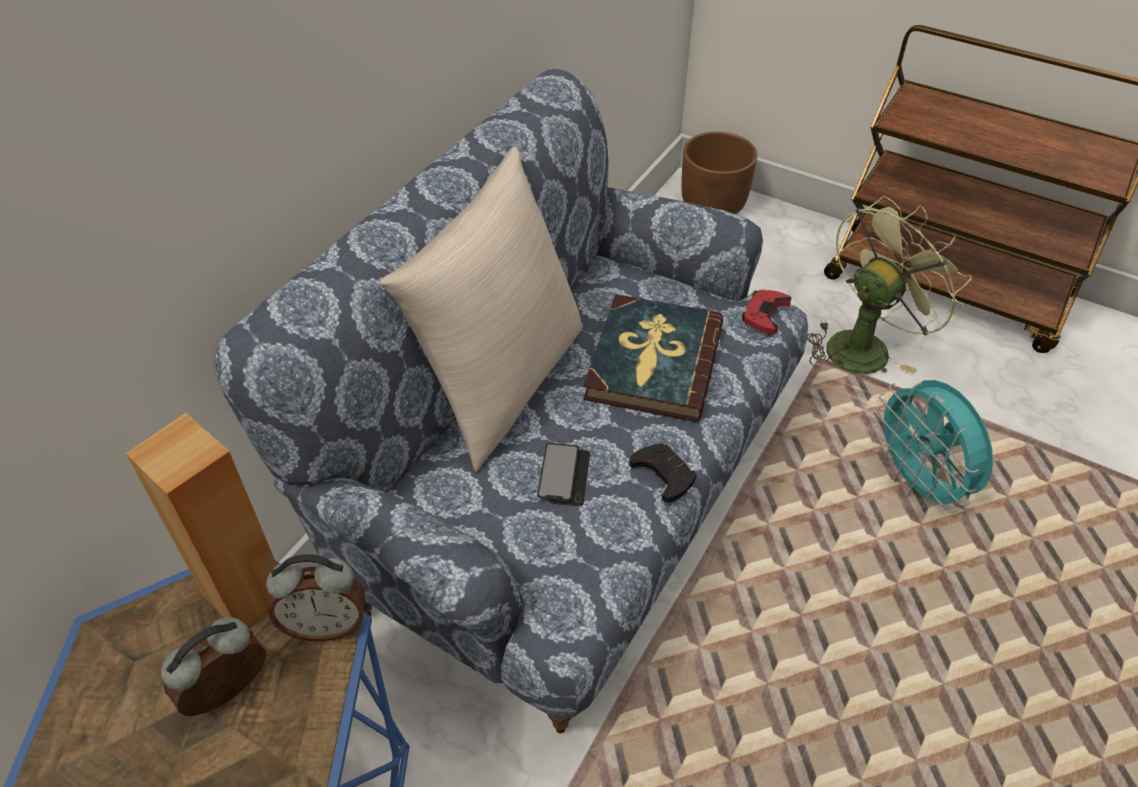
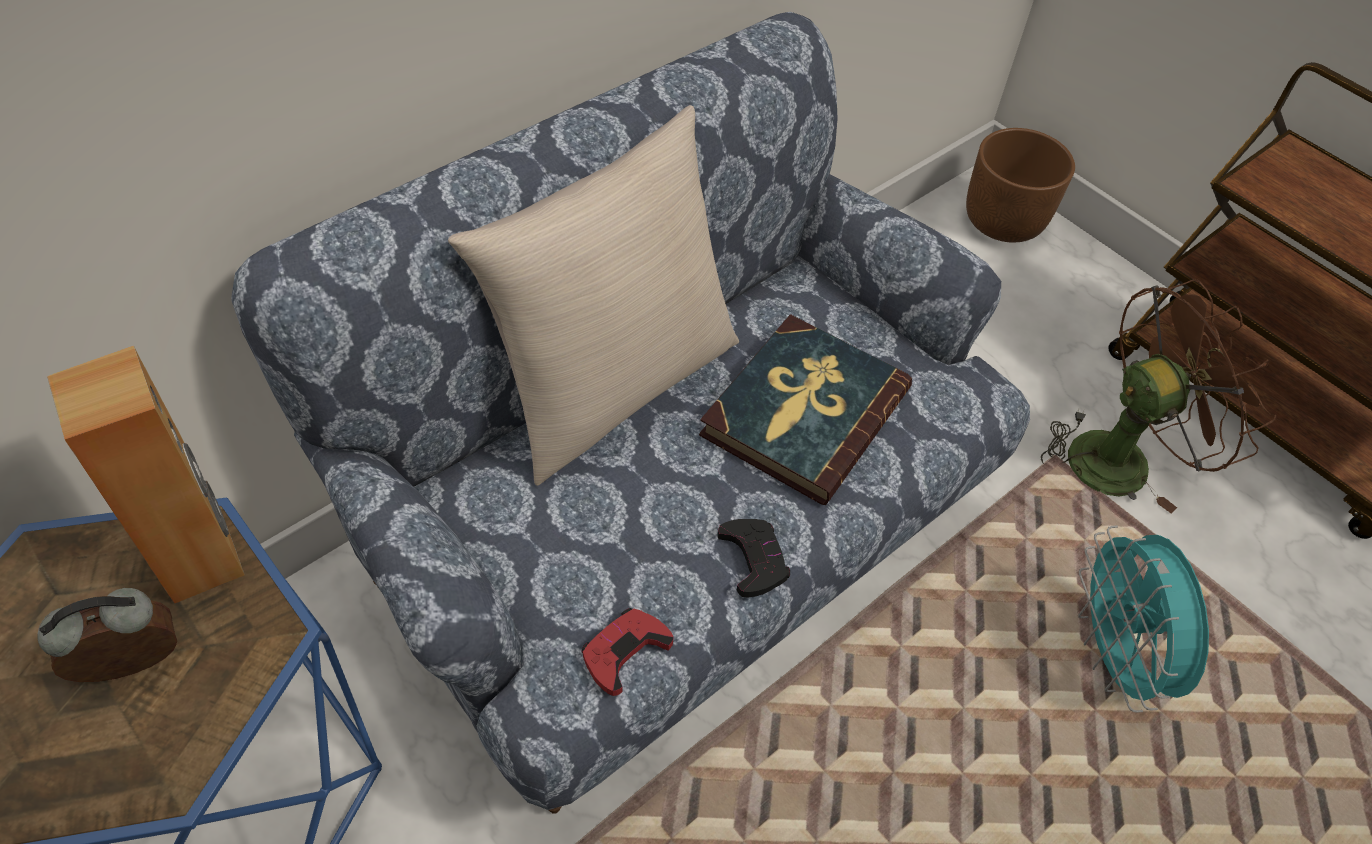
camera: 15 degrees right, 5 degrees up
(326, 624) = (268, 623): alarm clock -> none
(564, 476) = (635, 523): phone -> none
(764, 314) = (971, 392): red game controller -> red game controller (624, 652)
(864, 345) = (1121, 456): green fan -> brown fan

